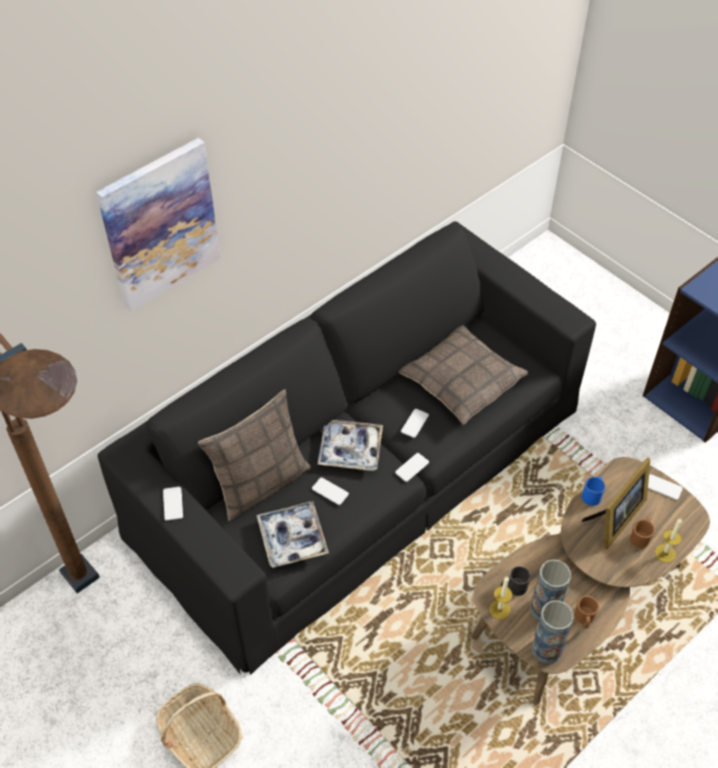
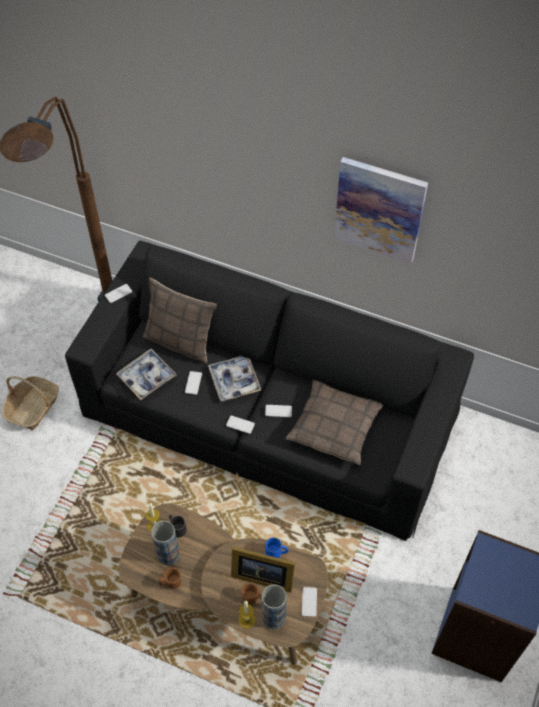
camera: 65 degrees right, 5 degrees up
(160, 225) = (212, 147): picture -> picture (379, 210)
(546, 649) = (136, 565): vase -> vase (273, 617)

